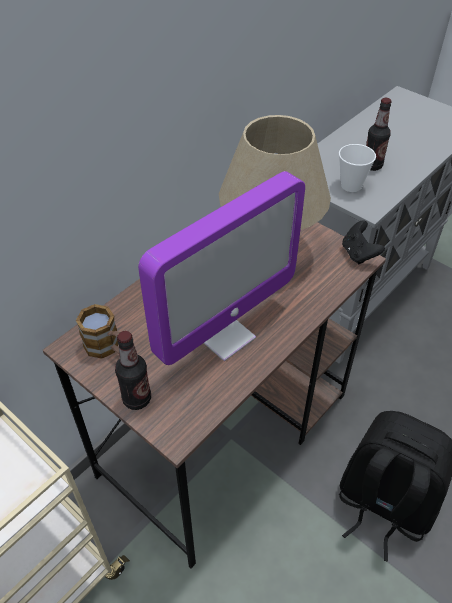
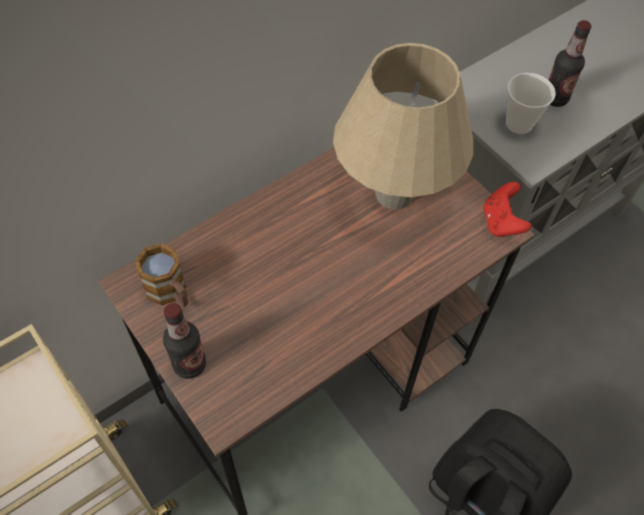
camera: 10 degrees right, 10 degrees up
(223, 335) = (307, 303): monitor -> none
(358, 254) = (501, 222): black game controller -> red game controller

